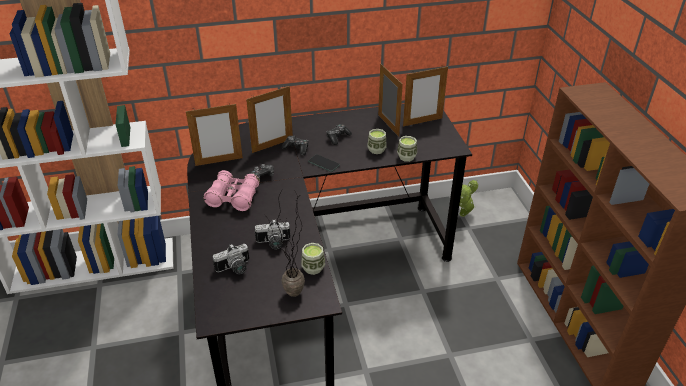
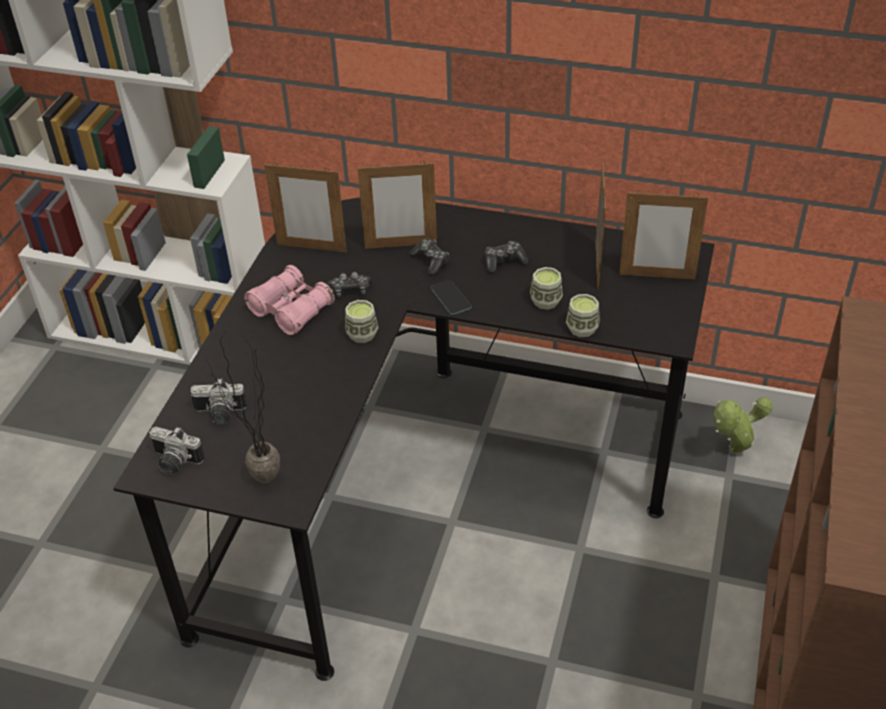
camera: 30 degrees right, 5 degrees up
(273, 243) = (292, 397): camera -> camera (174, 462)
(313, 267) = (317, 452): cup -> cup (362, 334)

